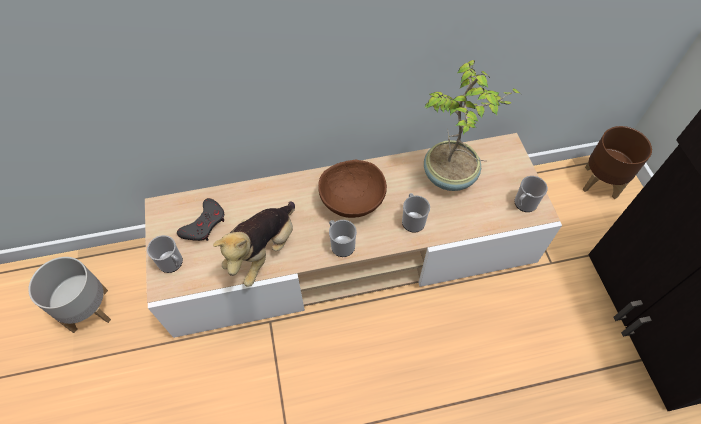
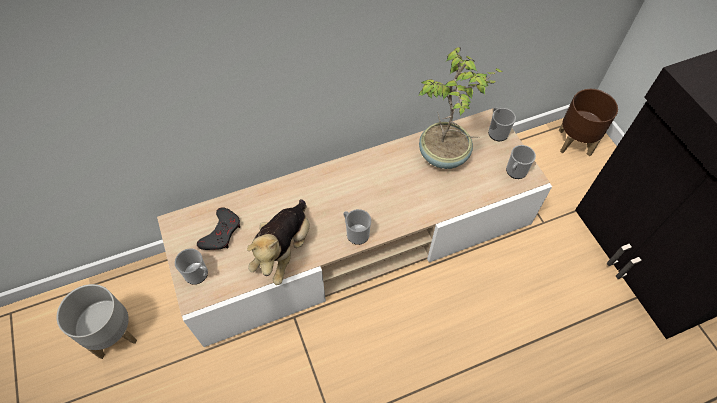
camera: 10 degrees left, 0 degrees up
(351, 201) = (357, 191): brown bowl -> none
(412, 220) = (417, 200): mug -> mug (497, 131)

